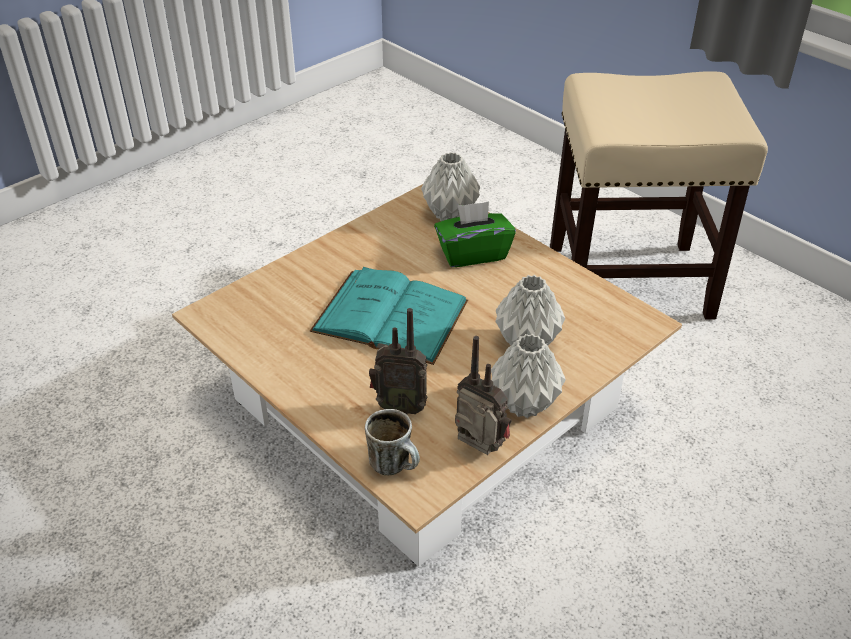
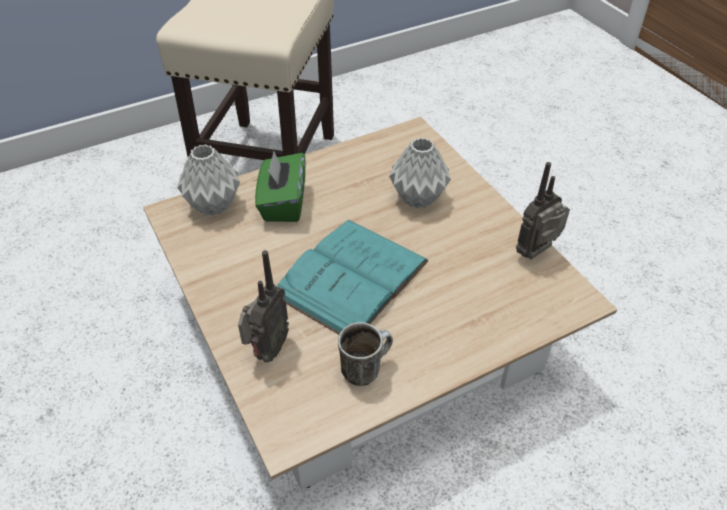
camera: 75 degrees left, 5 degrees up
(396, 466) = (548, 308): mug -> mug (365, 368)
(400, 407) = (477, 293): radio -> radio (267, 351)
(523, 404) = (489, 217): grey vase -> none

